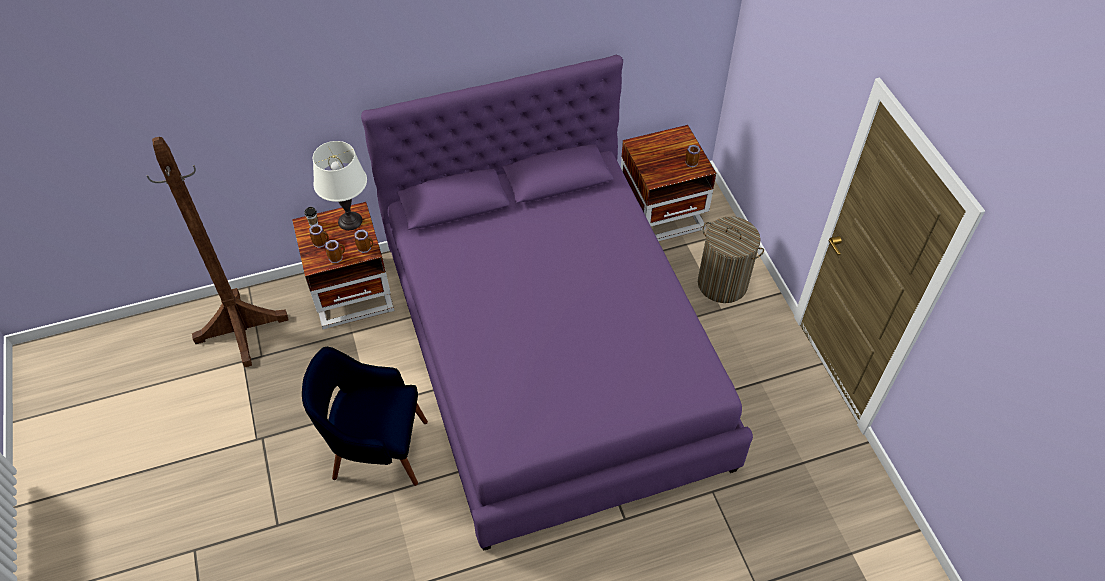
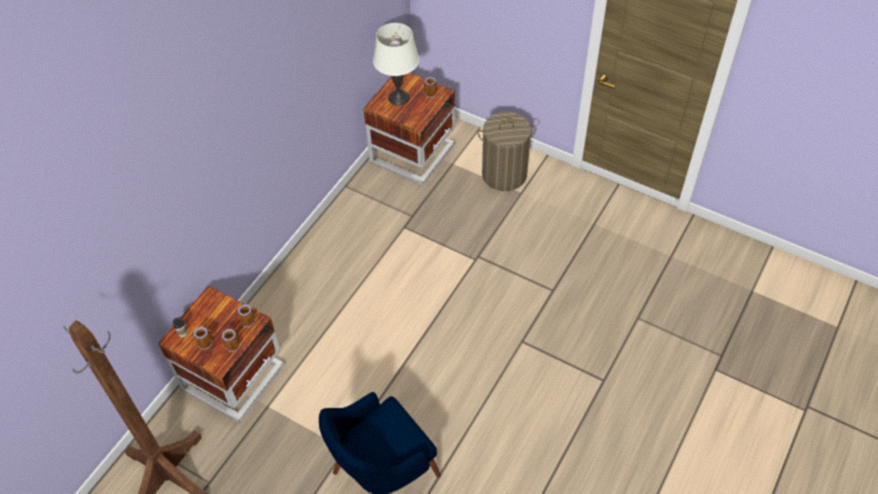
camera: 40 degrees left, 0 degrees up
(350, 221) = (212, 309): white table lamp -> white table lamp (399, 97)
(552, 354) = (439, 307): purple bed -> none

